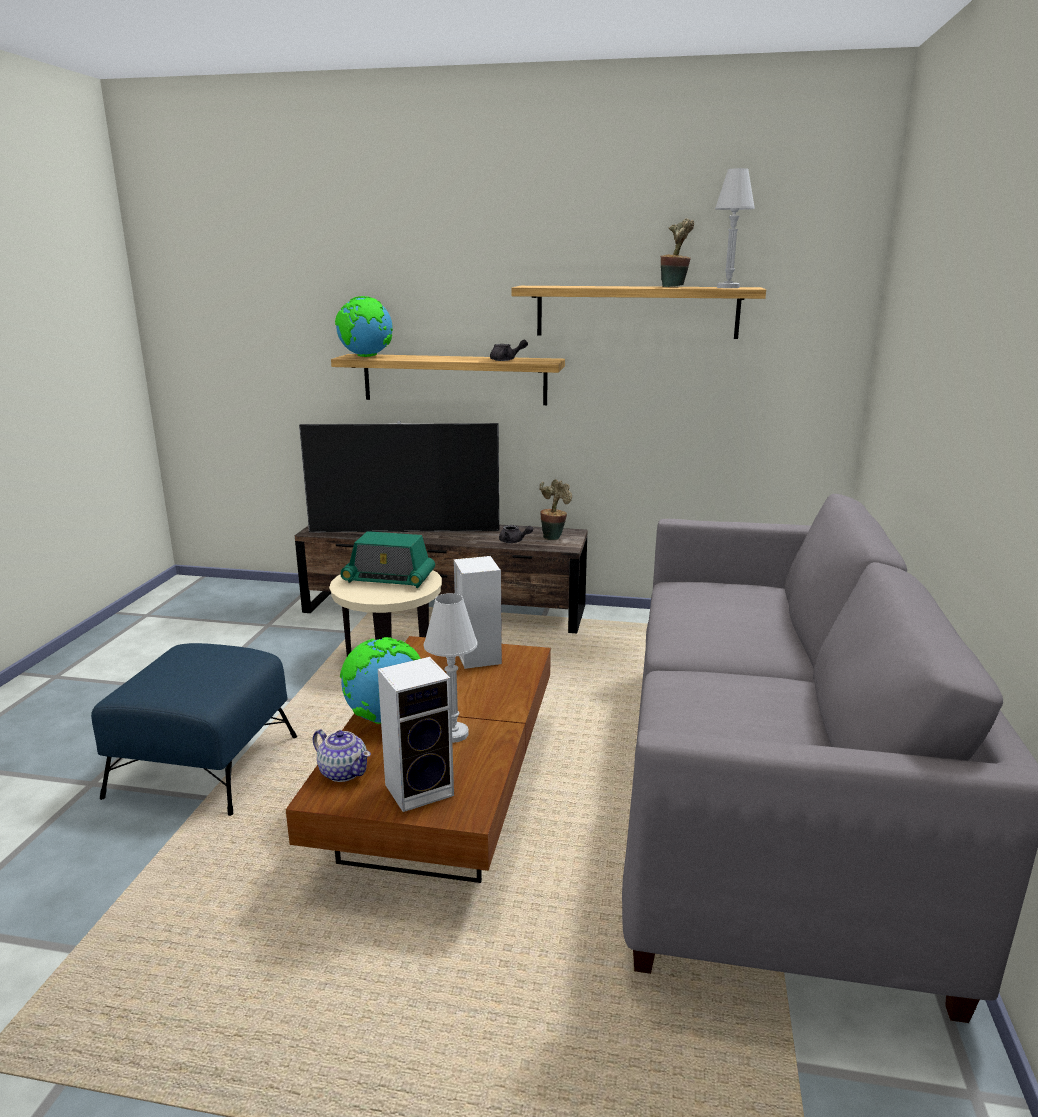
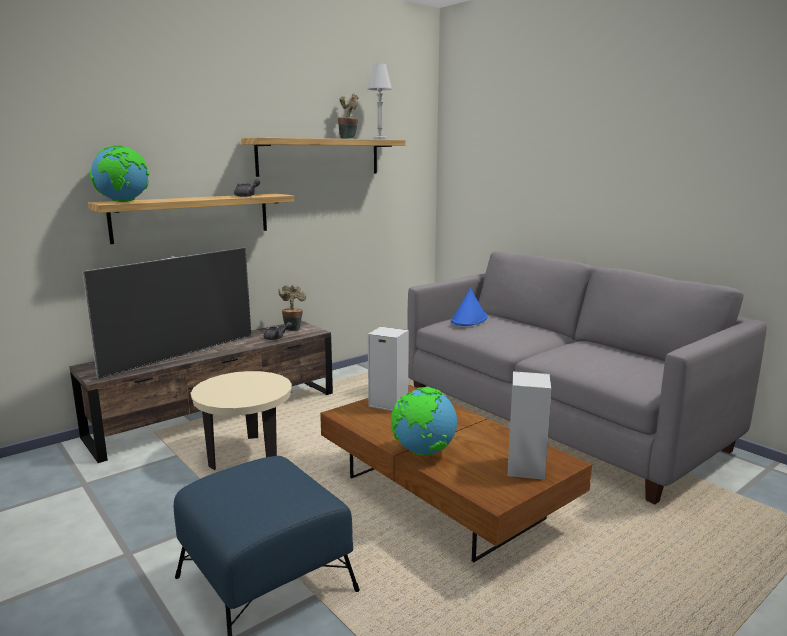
camera: 50 degrees left, 5 degrees down
(343, 772) = (474, 484): teapot -> none
(389, 579) = (239, 385): radio -> none
(453, 734) = (473, 439): white table lamp -> none
(722, 590) = (469, 319): none -> blue hat

